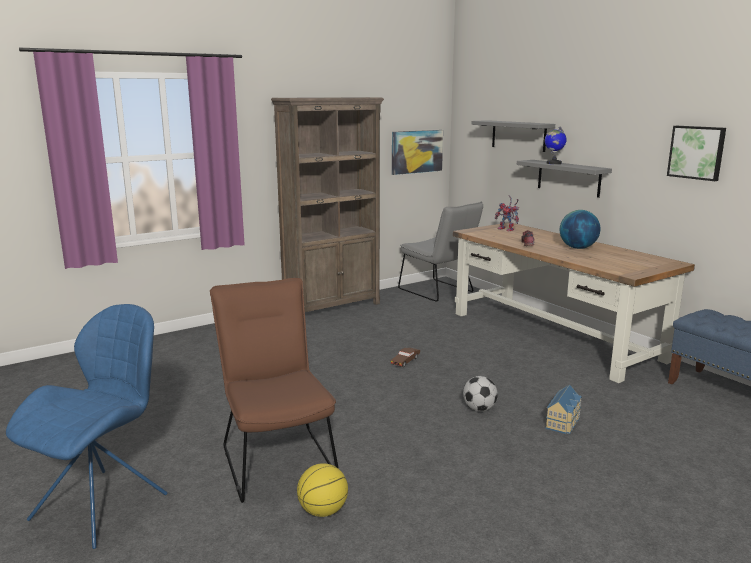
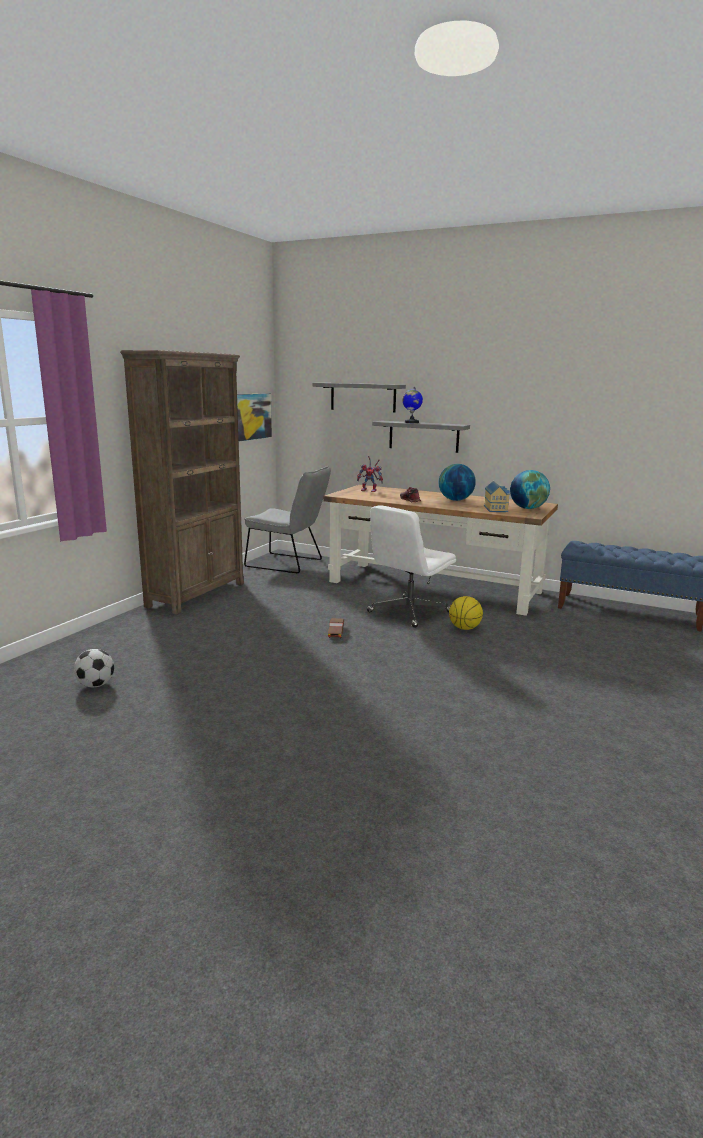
camera: 30 degrees left, 0 degrees up
(104, 504) = (188, 861): blue chair -> none
(277, 458) = (324, 752): brown chair -> none
(322, 511) = (429, 786): basketball -> basketball (464, 628)
(479, 409) = (450, 659): football -> football (96, 685)
(495, 356) = (409, 612): none -> white office chair
(564, 422) = (525, 654): toy house -> toy house (496, 508)
(643, 266) = (528, 508): none -> globe
(697, 152) = (552, 406): picture -> none

